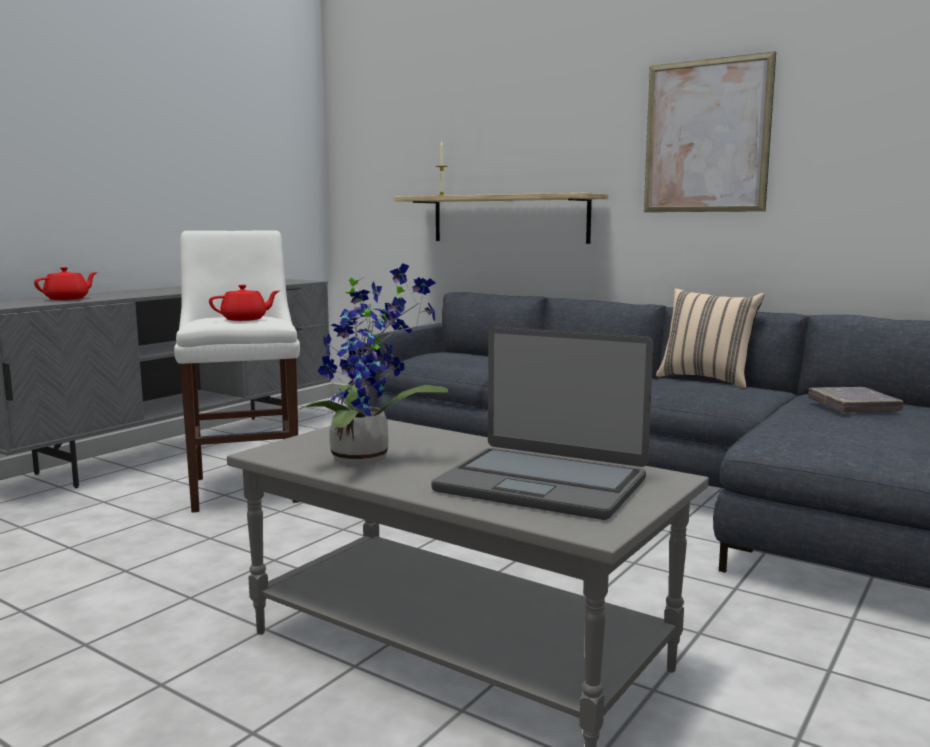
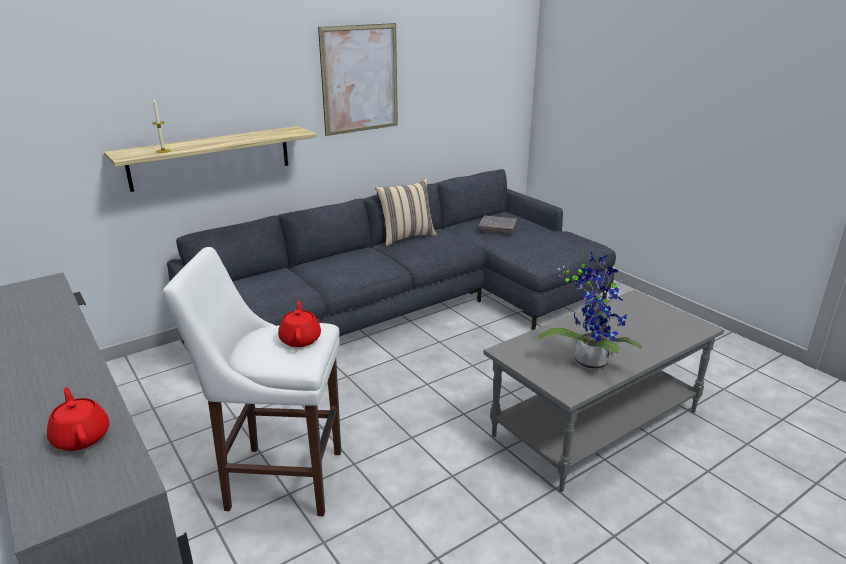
camera: 70 degrees left, 15 degrees up
(542, 484) = (643, 324): laptop -> none

